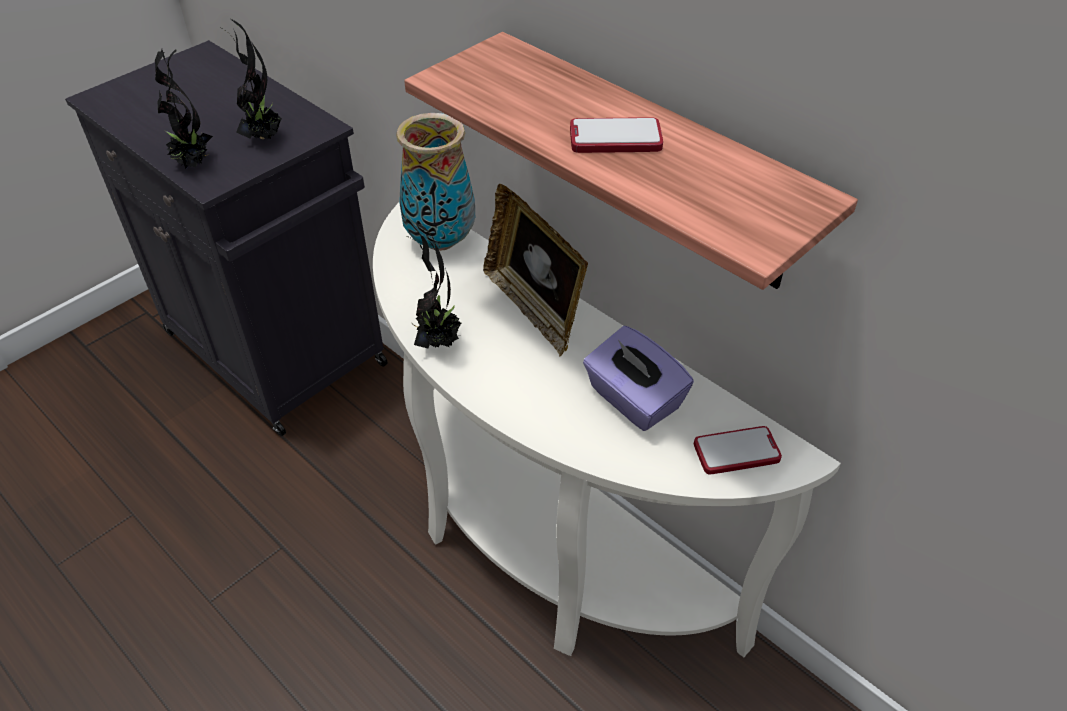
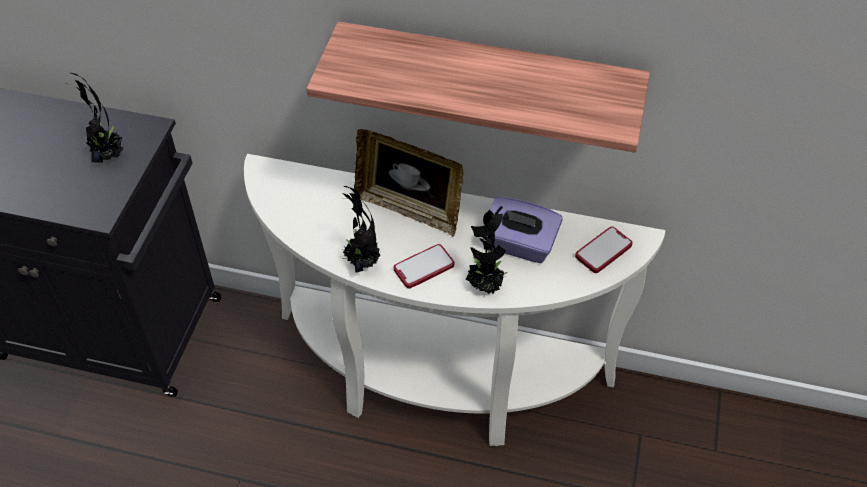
camera: 30 degrees left, 5 degrees up
(193, 164) = (69, 202): potted plant -> potted plant (486, 286)
(439, 241) = (302, 185): vase -> none
(615, 138) = (484, 82): phone -> phone (424, 267)

